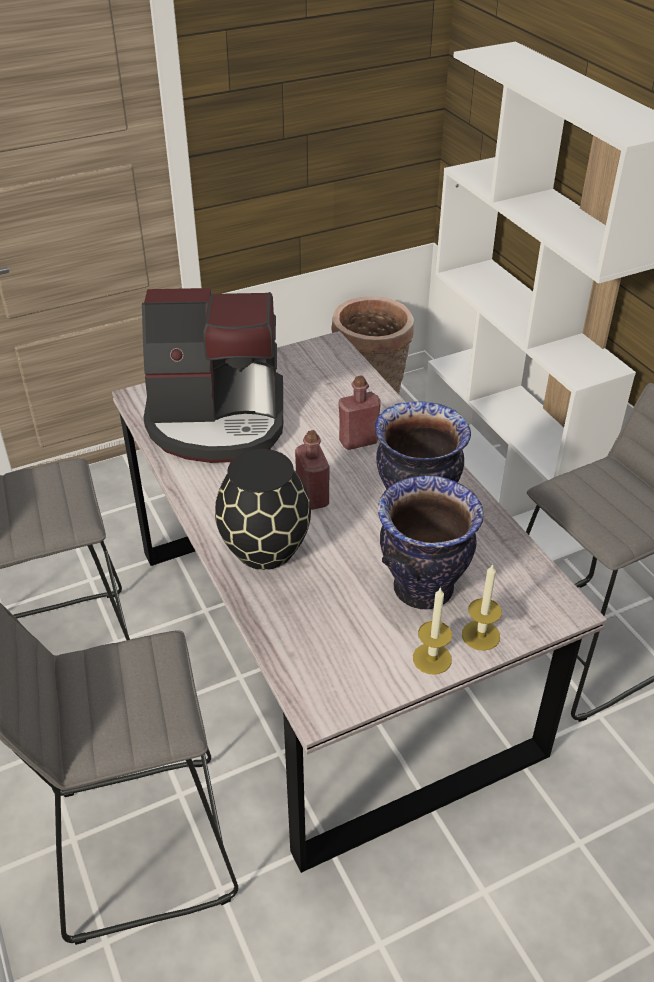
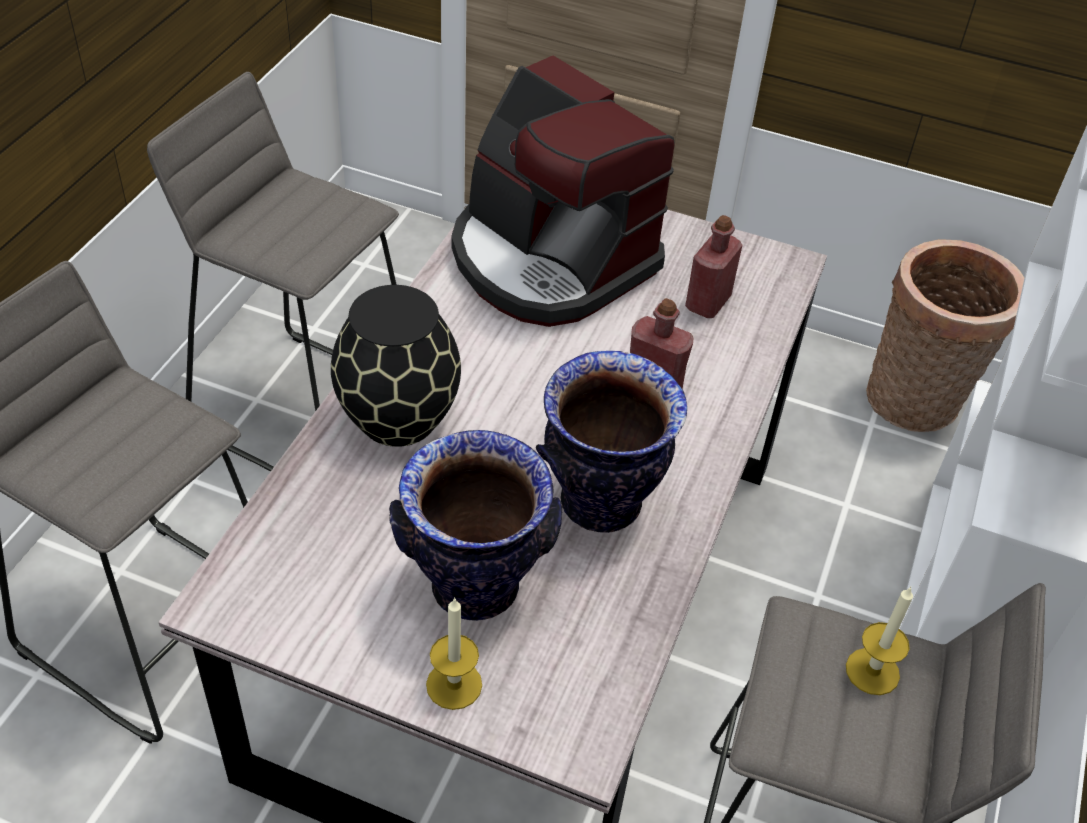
camera: 45 degrees right, 5 degrees up
(312, 498) = (517, 406): red bottle -> red bottle (708, 302)
(432, 658) = (374, 659): candle -> candle (872, 671)

